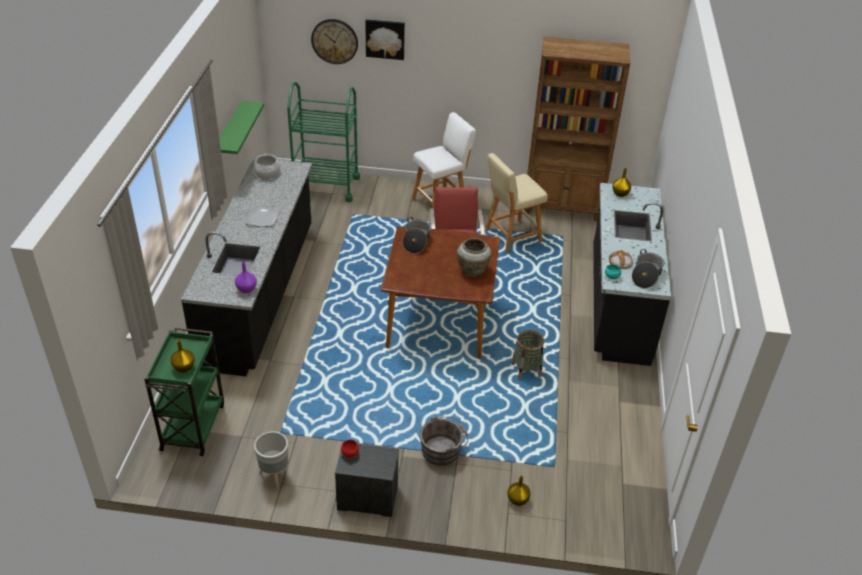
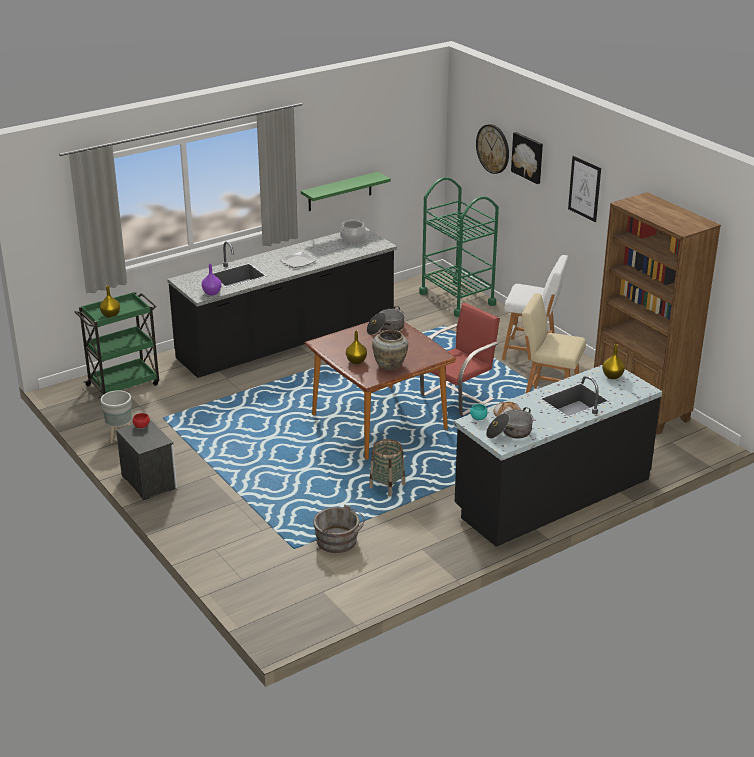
camera: 50 degrees right, 10 degrees down
(443, 450) = (239, 490): grey bucket -> grey bucket (339, 541)
(462, 50) = (584, 188): none -> picture
(518, 500) = (233, 547): yellow vase -> yellow vase (356, 361)

